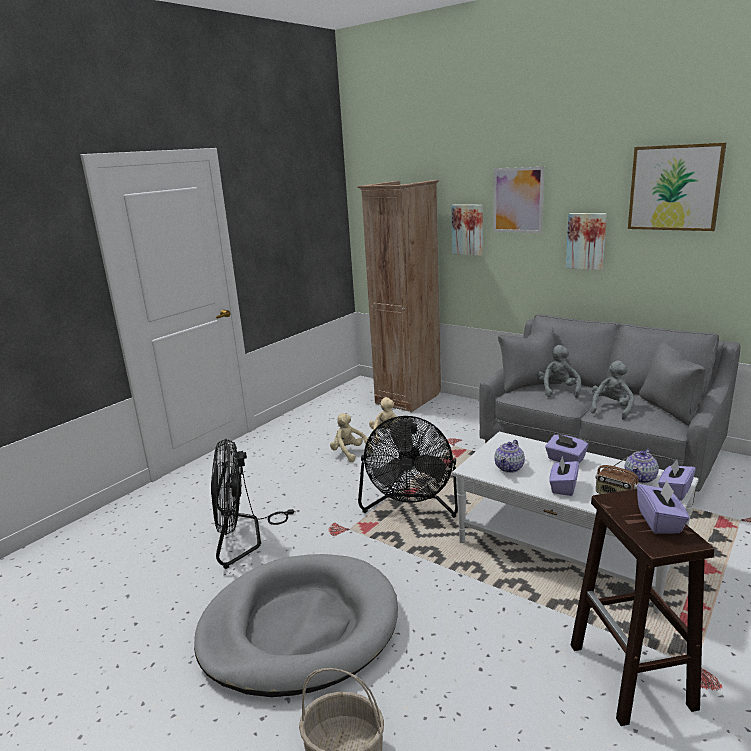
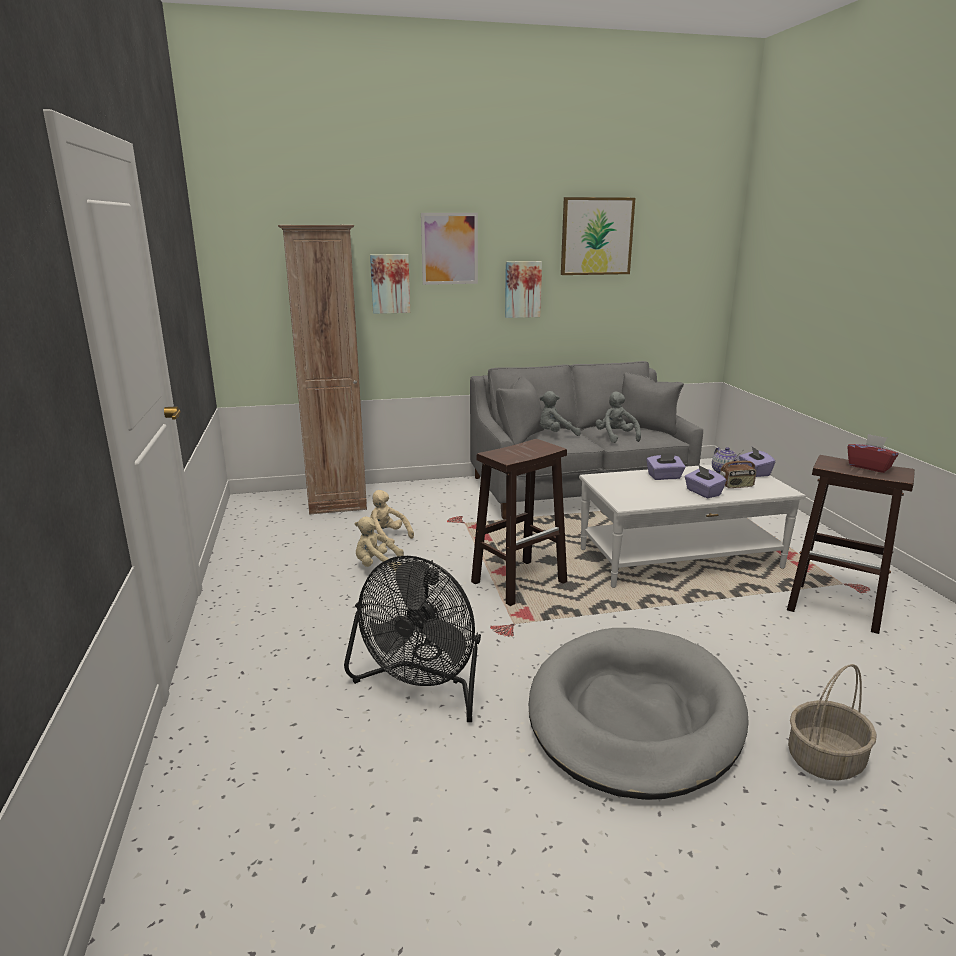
camera: 50 degrees left, 0 degrees up
(407, 504) = (520, 581): black fan -> brown stool
(509, 467) = (646, 494): teapot -> none
(558, 390) = (555, 434): grey plush toy -> grey plush toy turned 60 degrees counterclockwise
(660, 521) = (869, 467): purple tissue box -> red tissue box

